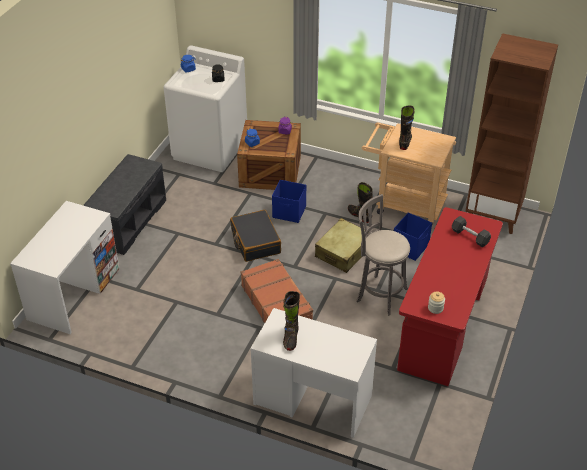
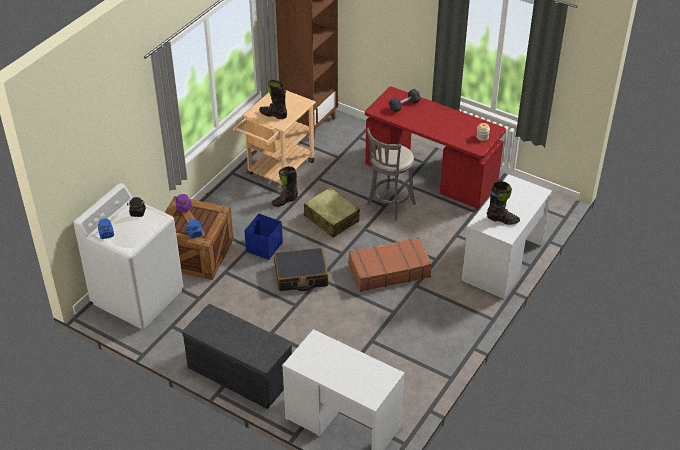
camera: 80 degrees left, 0 degrees up
(411, 247) = (336, 177): blue storage box -> none

